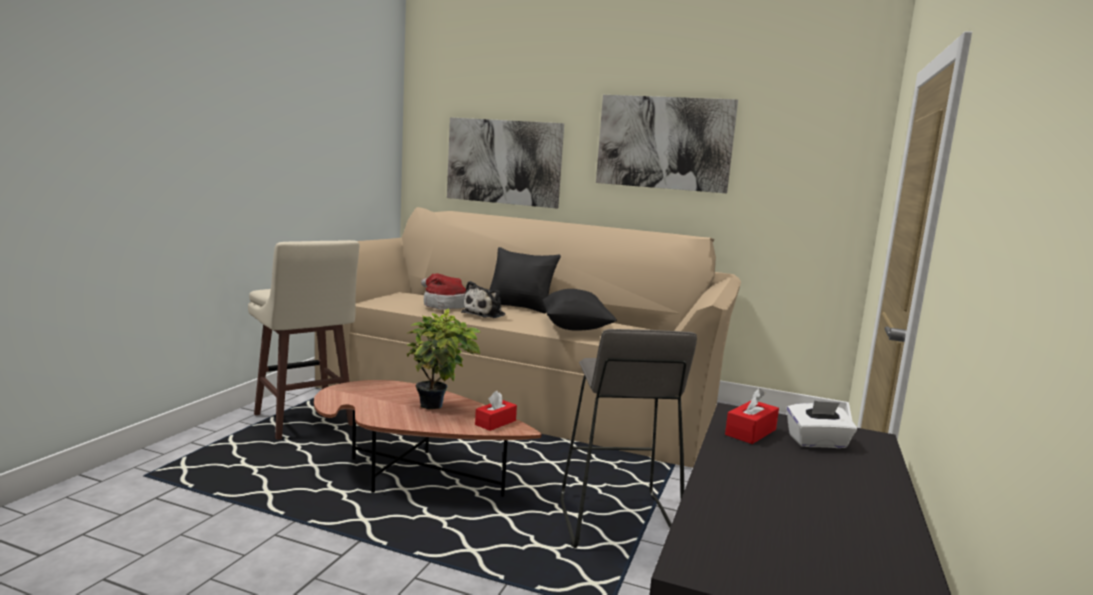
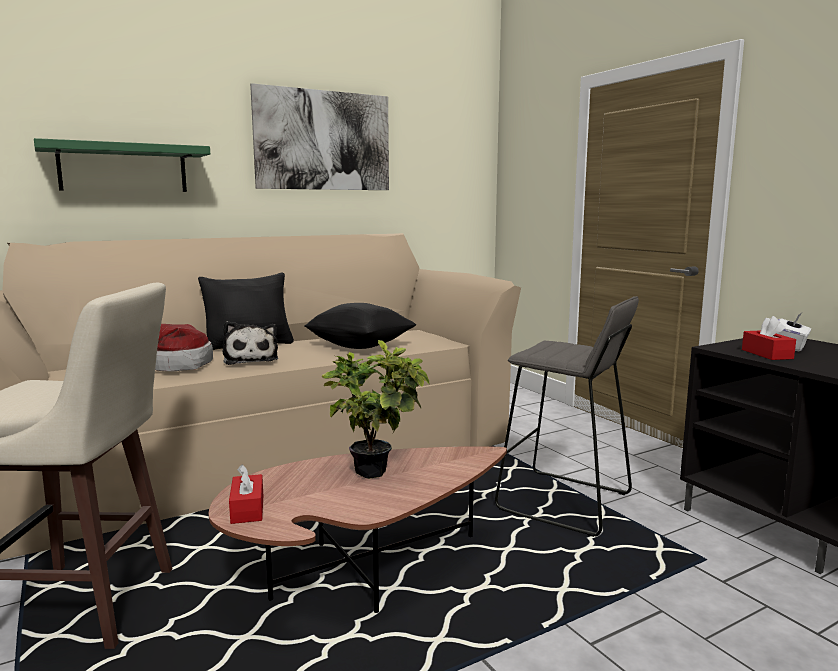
camera: 50 degrees left, 0 degrees up
(495, 422) = (457, 457): red tissue box -> red tissue box (247, 509)
(503, 162) = (123, 169): picture -> green shelf

